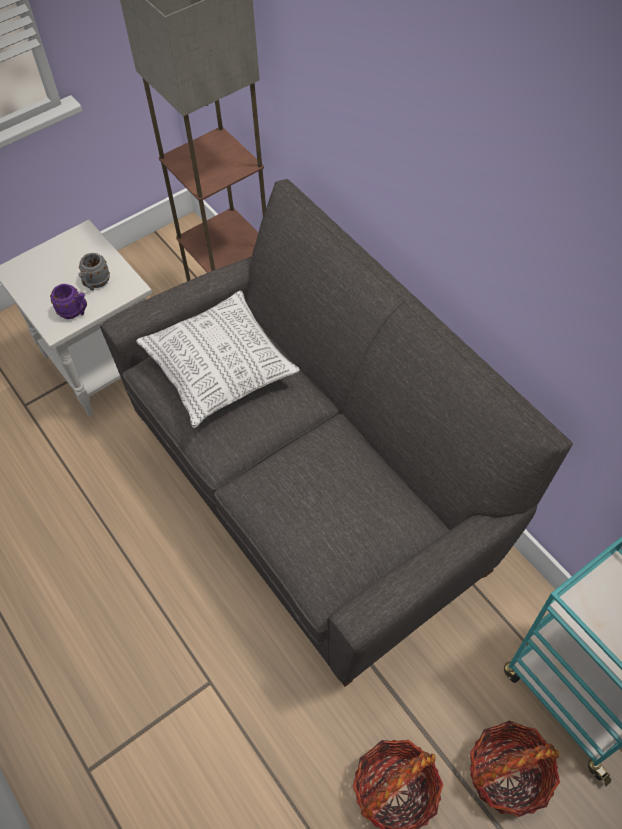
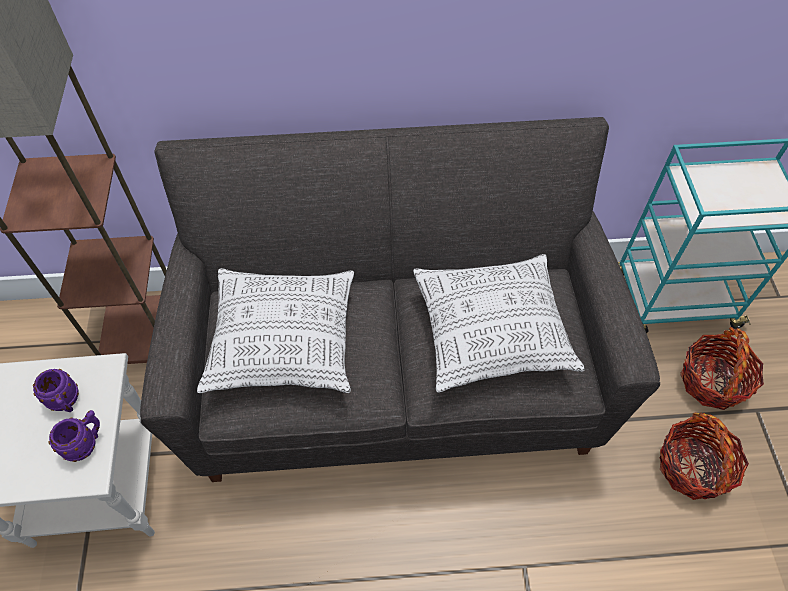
camera: 60 degrees left, 0 degrees up
(96, 284) = (66, 403): grey mug -> purple mug
(325, 500) = (492, 332): none -> pillow

